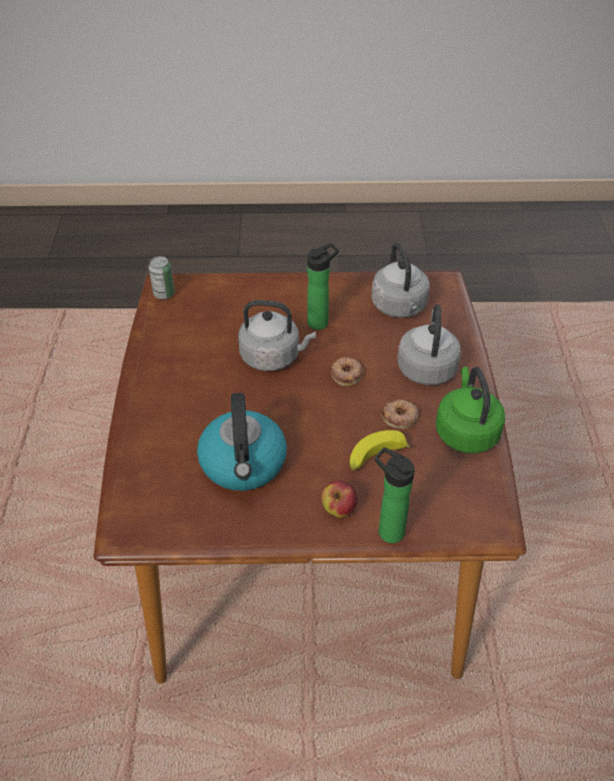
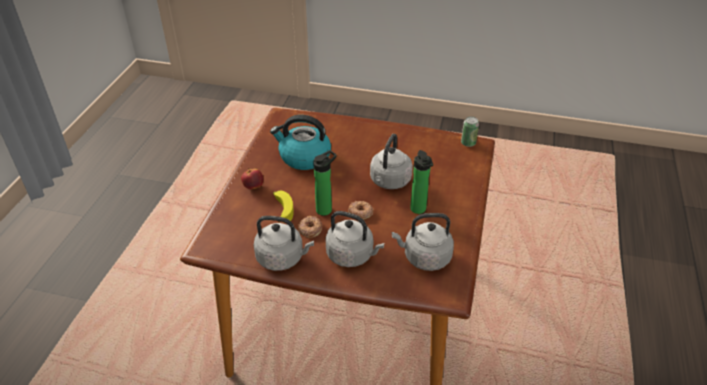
camera: 105 degrees right, 5 degrees down
(387, 530) = (228, 202): bottle -> bottle (326, 209)
(466, 431) = (282, 258): green kettle -> grey kettle

